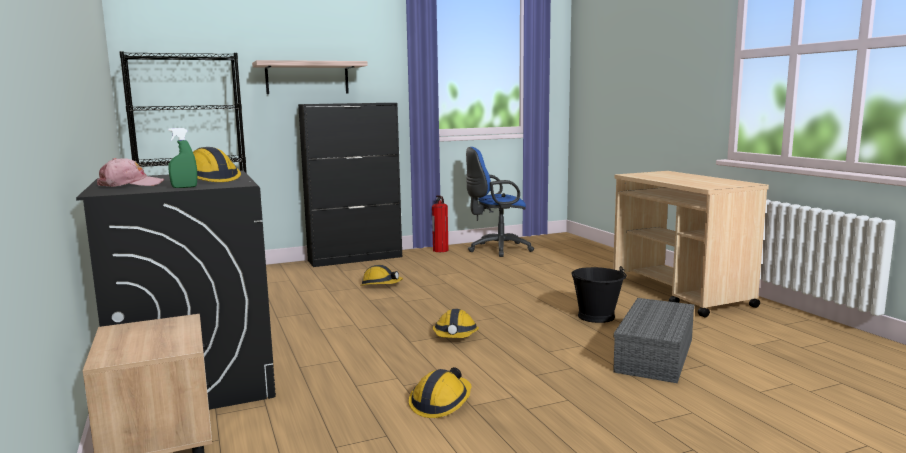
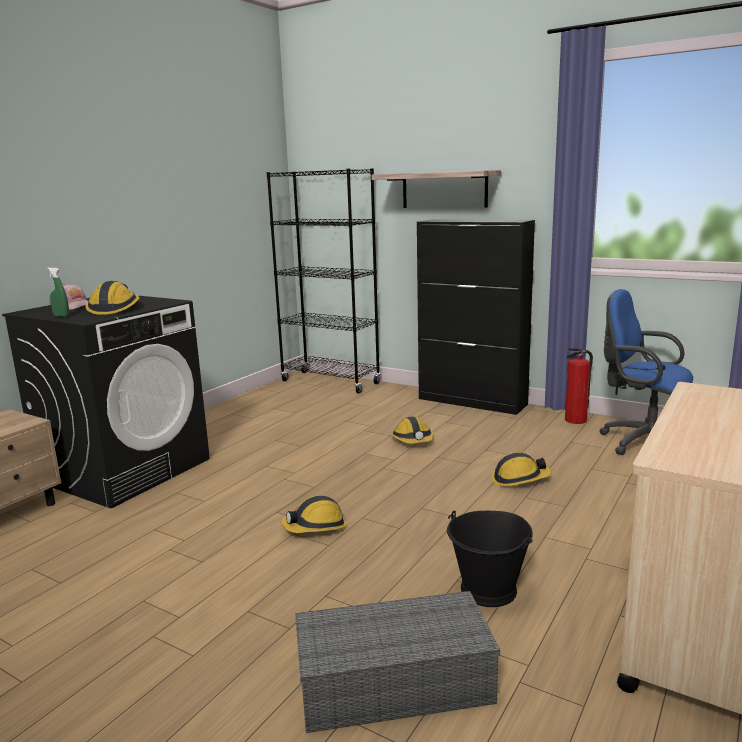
camera: 55 degrees right, 5 degrees up
(441, 402) = (141, 582): hard hat -> hard hat (519, 479)

